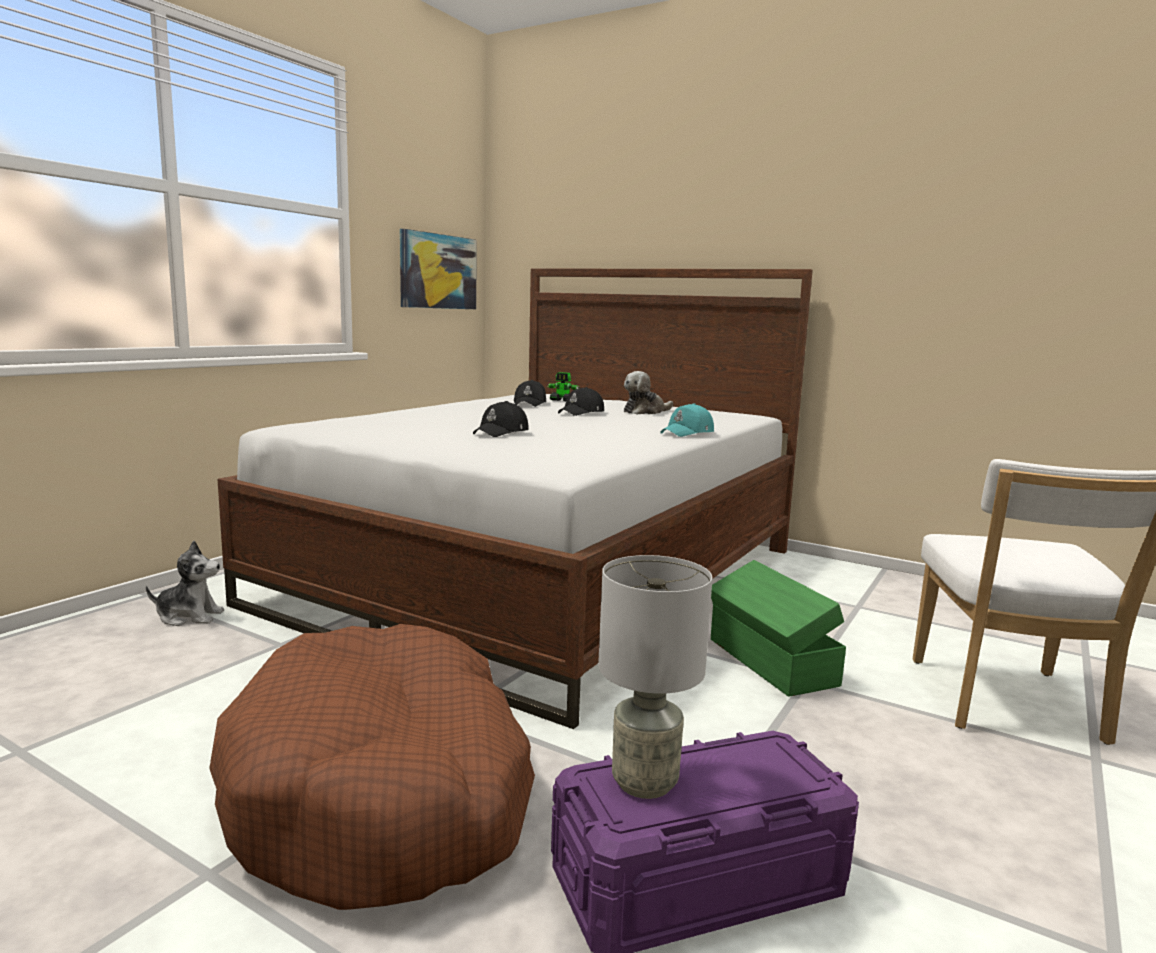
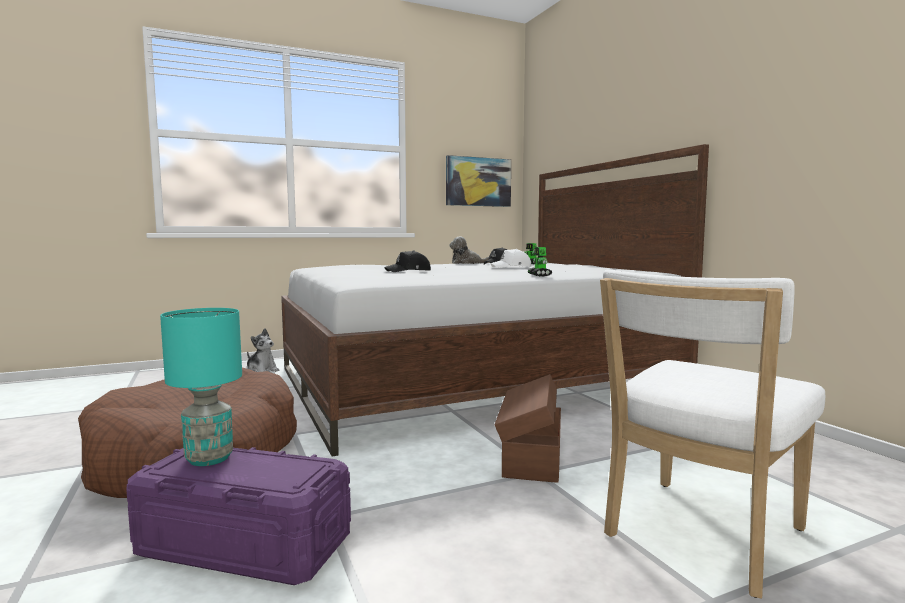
camera: 35 degrees right, 5 degrees down
(582, 413) = (512, 267): black cap -> white cap
(643, 782) = (209, 458): grey table lamp -> turquoise table lamp
(645, 412) = (565, 268): plush toy -> plush toy (467, 263)
(688, 433) = (539, 275): turquoise cap -> toy robot
(770, 662) = (531, 456): green storage box -> brown storage box

